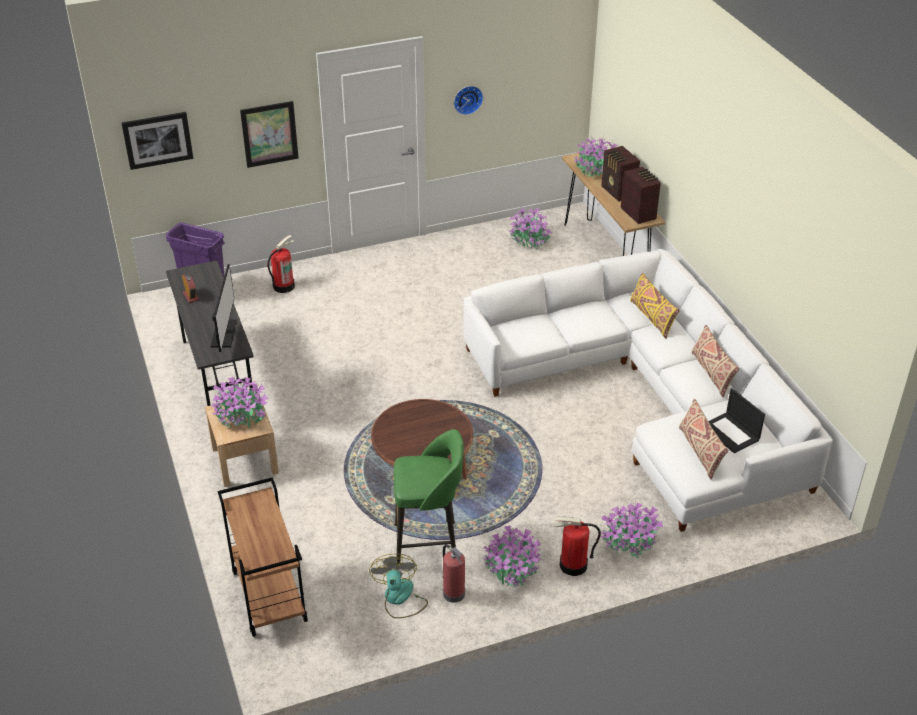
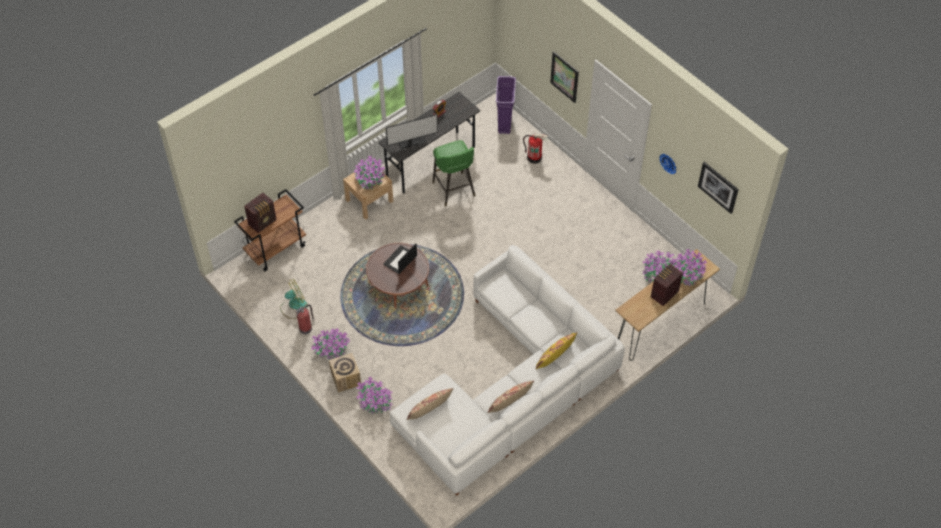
camera: 70 degrees right, 15 degrees up
(157, 140) = (514, 28): picture -> picture (718, 187)
(428, 545) = (336, 306): green stool -> green stool (454, 190)
(573, 565) = (346, 379): fire extinguisher -> cardboard box
(638, 213) = (641, 312): radio -> radio (263, 222)
(731, 433) = (451, 422): laptop -> laptop (400, 260)

